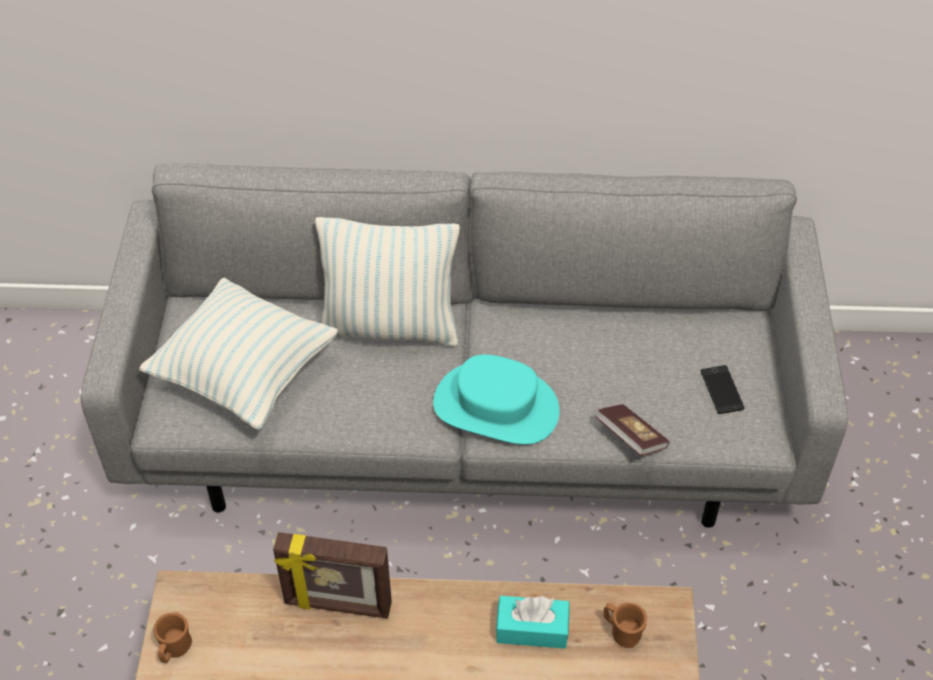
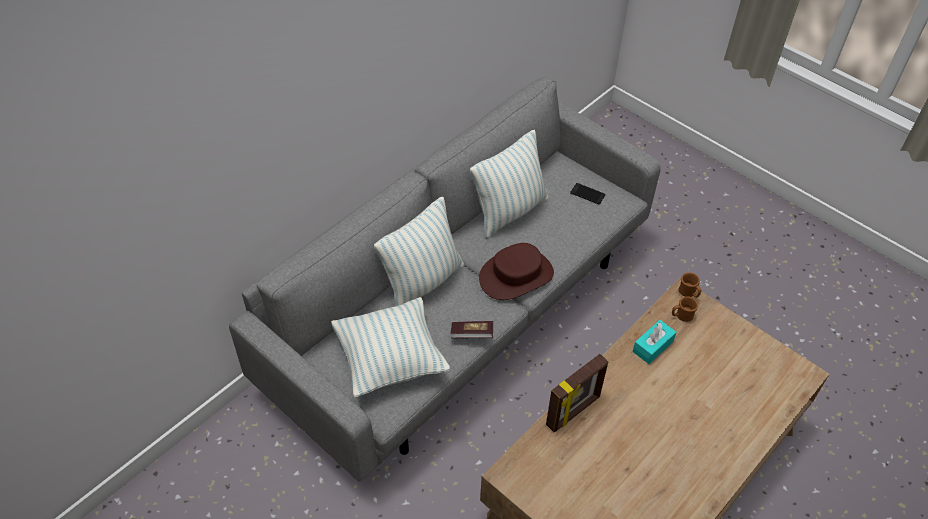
camera: 50 degrees left, 0 degrees up
(174, 649) = (538, 497): brown mug -> brown mug (688, 293)
(496, 406) = (516, 275): turquoise hat -> brown hat
(595, 332) = (509, 211): none -> pillow
(630, 438) = (583, 241): book -> book (472, 335)

